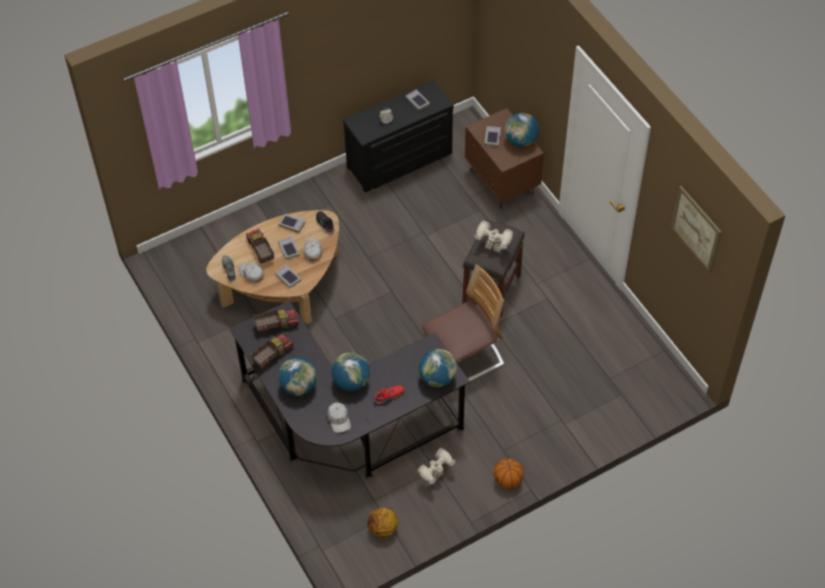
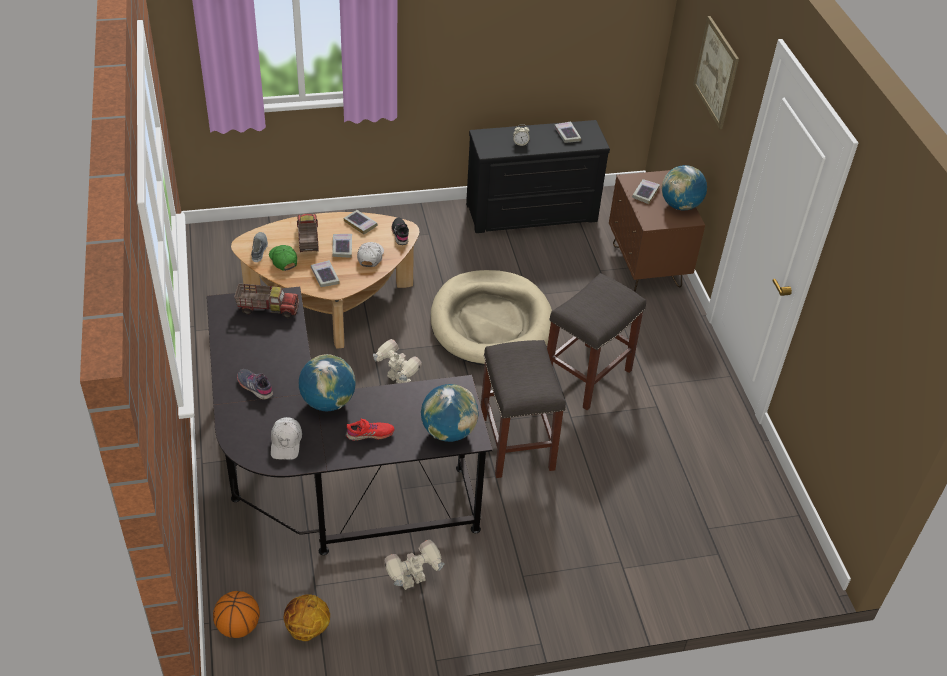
camera: 15 degrees right, 10 degrees down
(251, 273) = (283, 260): white cap -> green cap
(272, 355) = (242, 340): toy truck -> none
(298, 386) = (255, 386): globe -> grey shoe
(408, 267) = (491, 323): none -> beige dog bed
(464, 358) = (517, 444): chair -> grey stool
(493, 248) = (596, 306): toy robot -> toy robot (397, 380)
(508, 480) = (512, 619): basketball -> basketball (238, 626)
(696, 229) = (892, 308): picture -> picture (716, 72)

